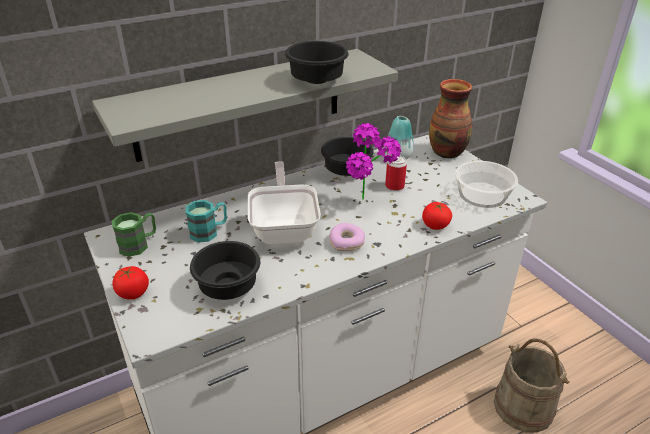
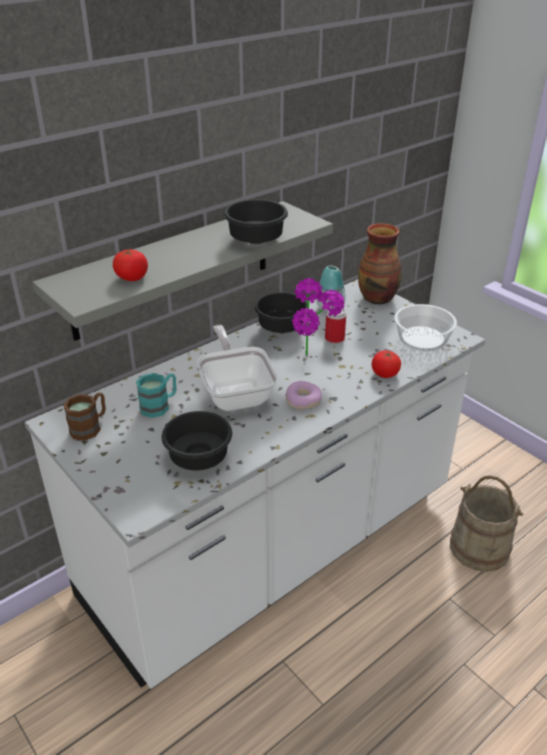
camera: 10 degrees left, 0 degrees up
(133, 293) = (103, 475): tomato -> tomato (132, 277)
(139, 244) = (90, 427): green mug -> brown mug

